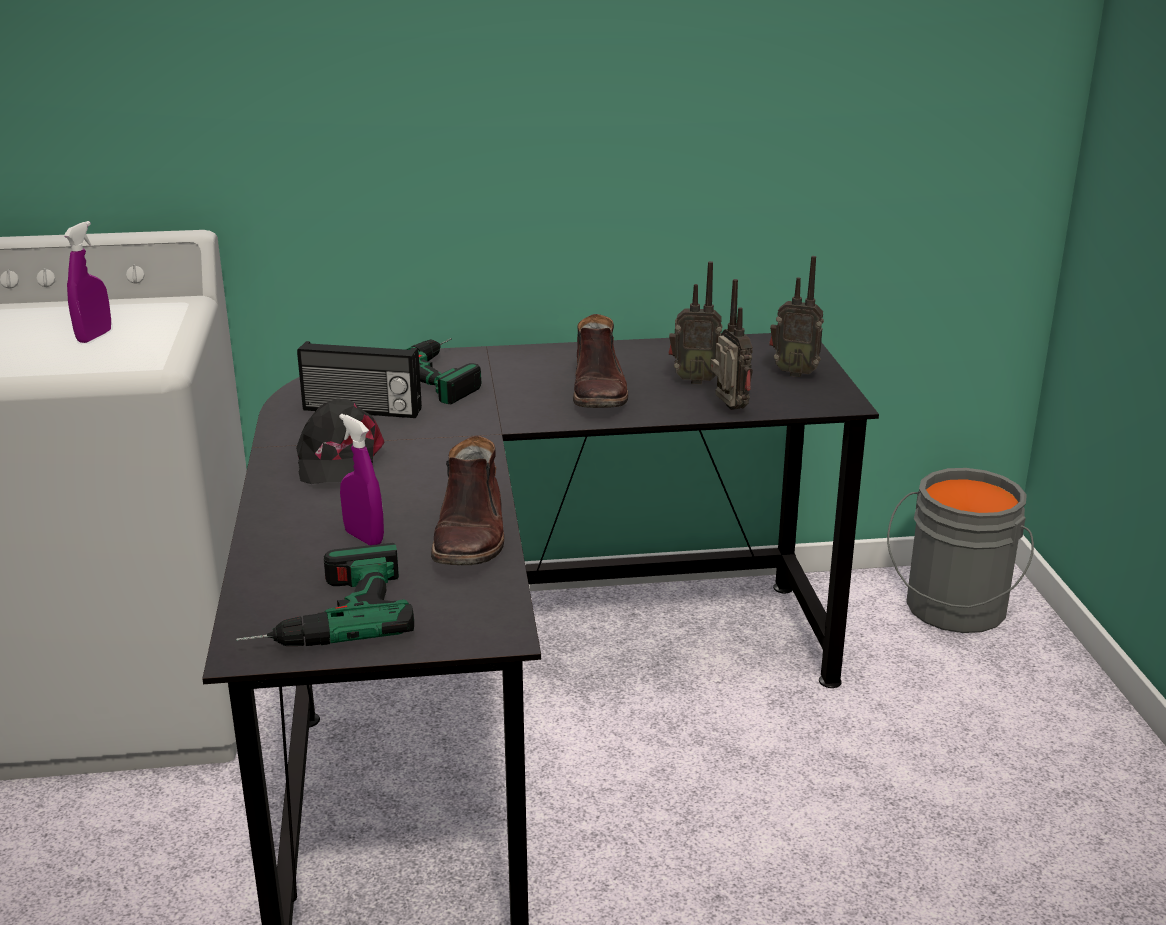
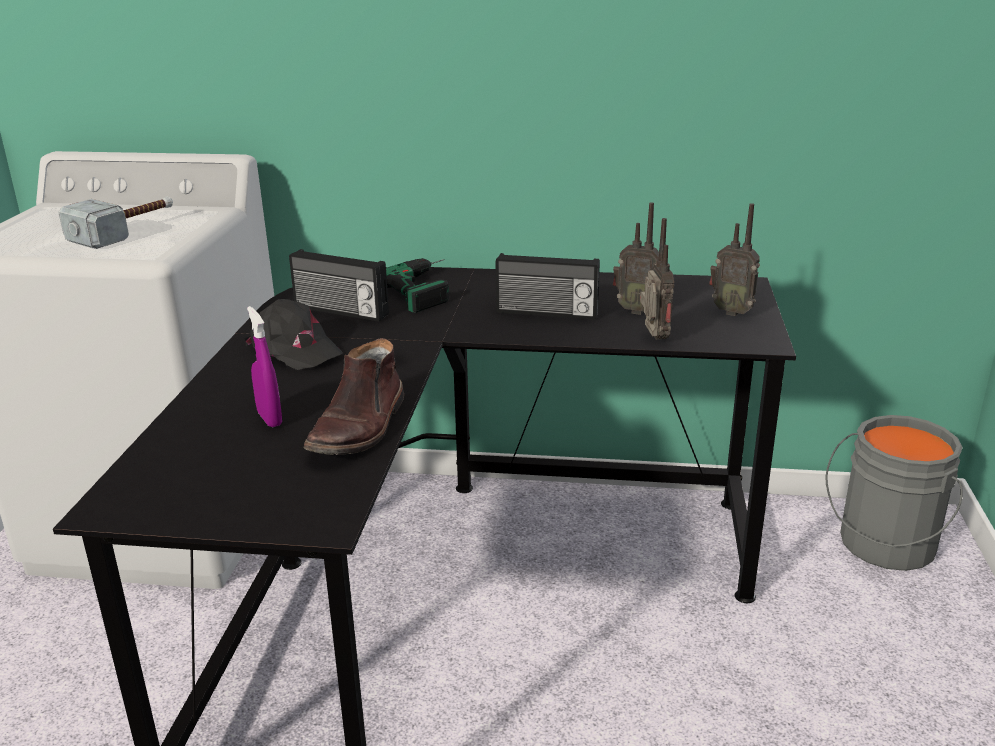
camera: 15 degrees right, 0 degrees up
(94, 336) = (127, 231): purple spray bottle -> hammer
(324, 614) = (190, 483): power drill -> none
(338, 459) = (294, 349): black cap -> black cap turned 60 degrees counterclockwise
(599, 391) = (546, 313): brown boot -> radio

